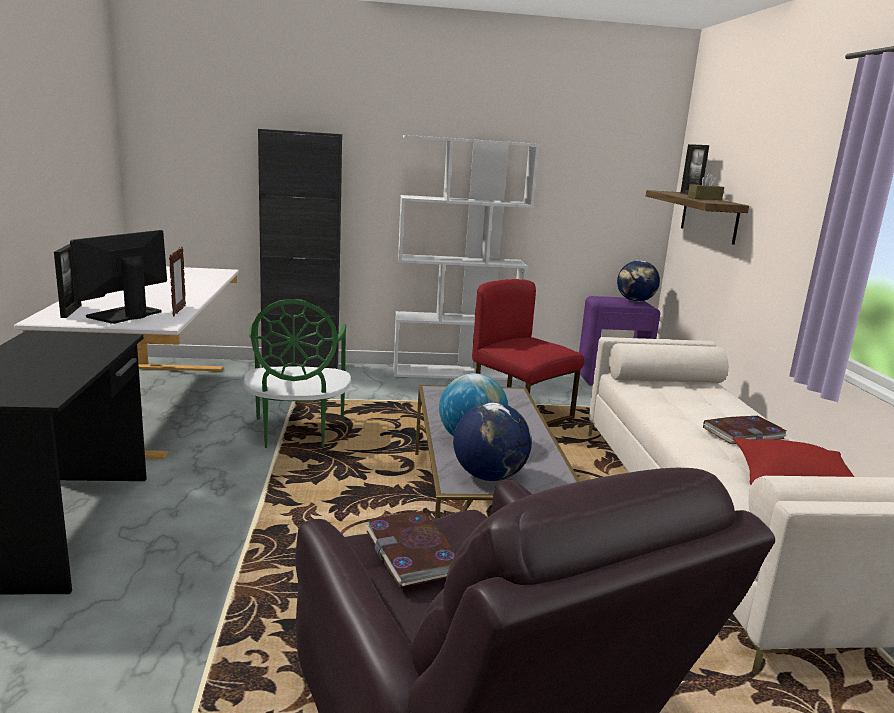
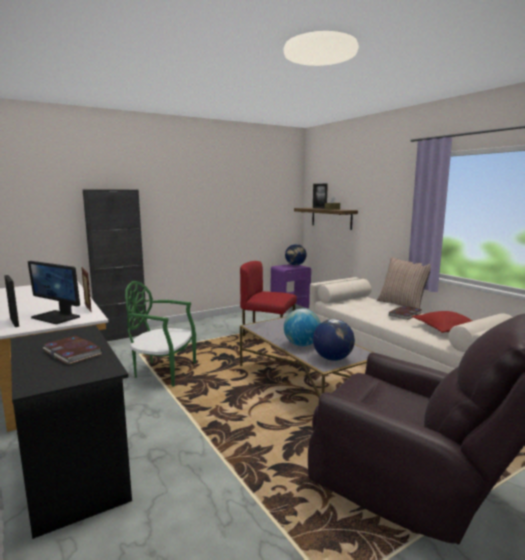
camera: 25 degrees left, 5 degrees down
(125, 315) = (57, 317): monitor -> monitor turned 60 degrees counterclockwise
(297, 433) = (163, 372): green chair -> green chair turned 135 degrees clockwise
(412, 552) = (362, 398): book -> book (73, 352)
(454, 372) = (212, 320): white bookcase -> none
(770, 414) = (402, 304): none -> pillow

